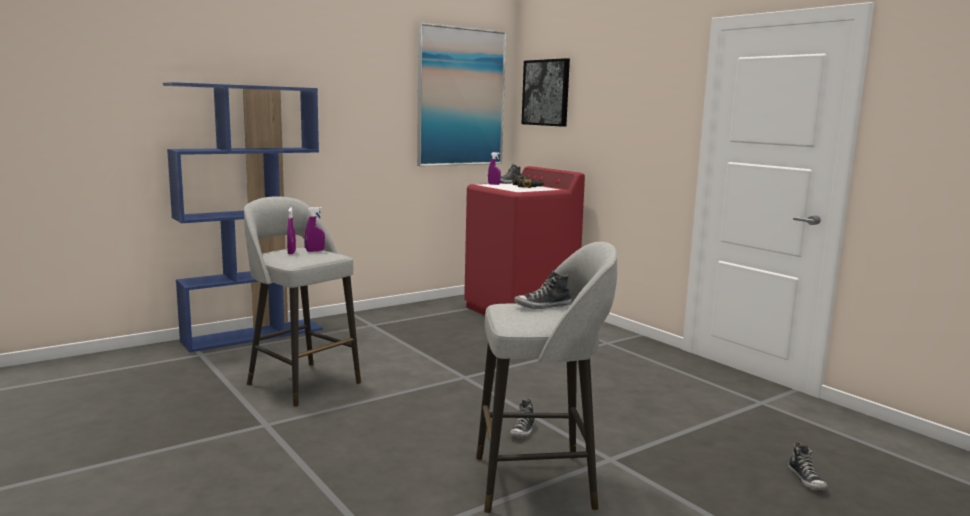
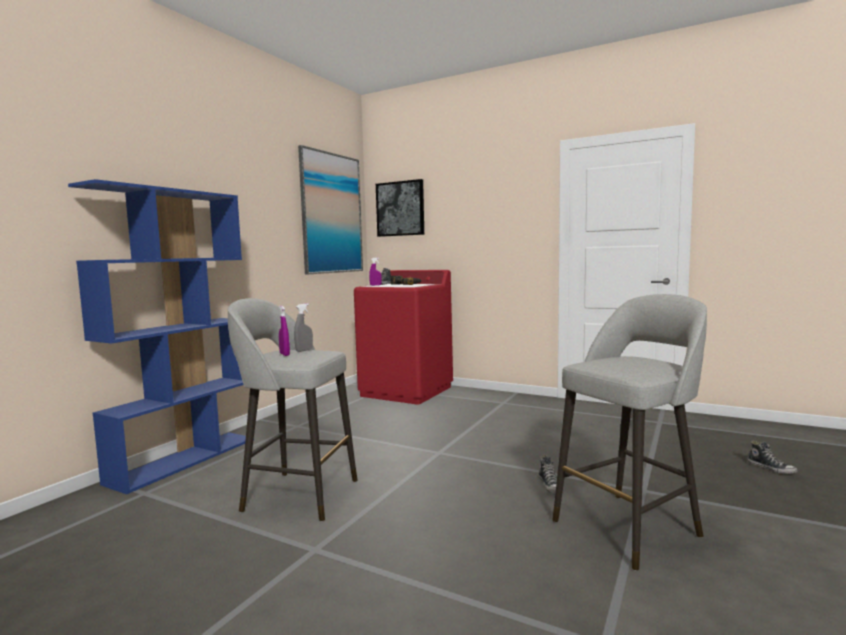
camera: 25 degrees left, 5 degrees down
(315, 251) = (304, 350): purple spray bottle -> grey spray bottle
(542, 306) = (618, 359): shoe -> none

